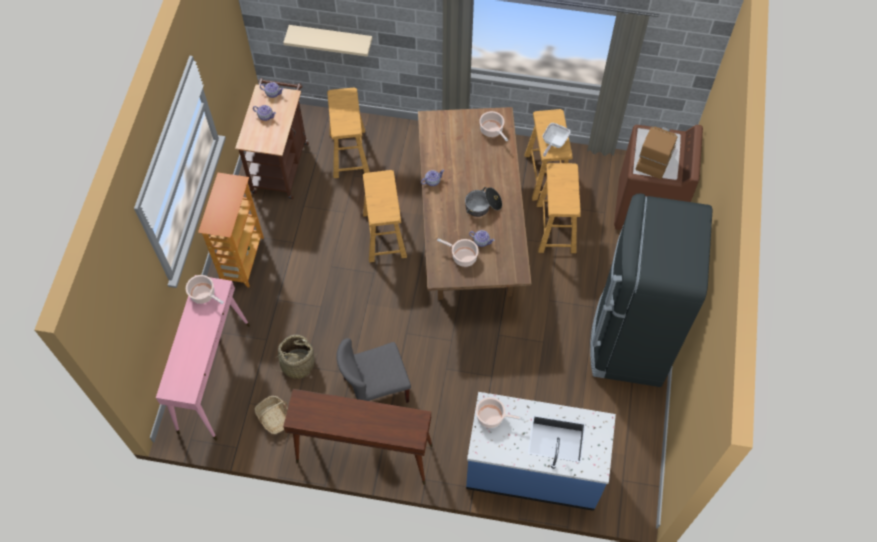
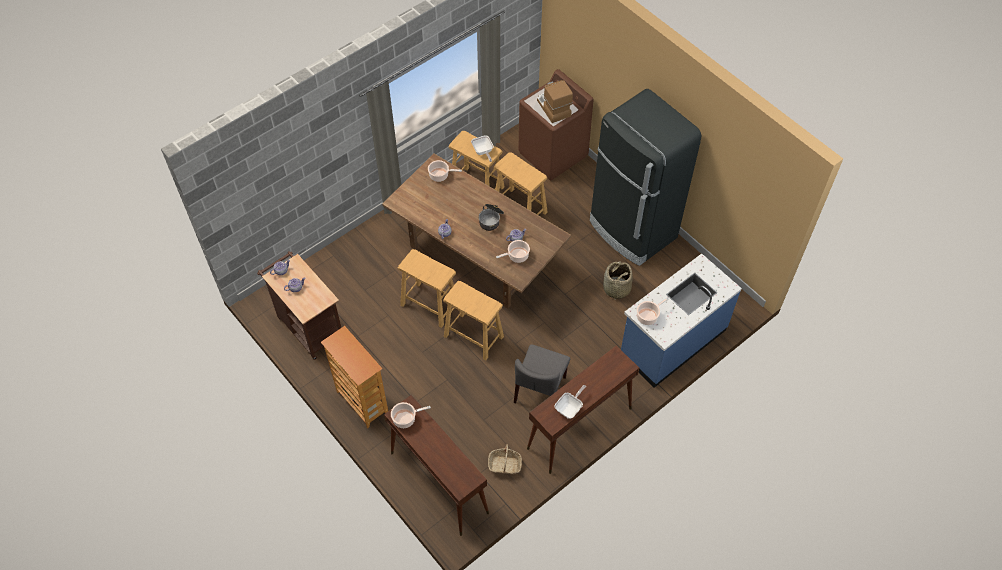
camera: 50 degrees left, 5 degrees down
(214, 377) = (438, 482): pink console table -> brown console table
(297, 364) = (477, 423): basket -> basket (616, 288)
(325, 420) = (570, 408): none -> frying pan
(331, 38) = (287, 200): beige shelf -> none
(349, 153) = (344, 280): beige stool -> beige stool (473, 336)

